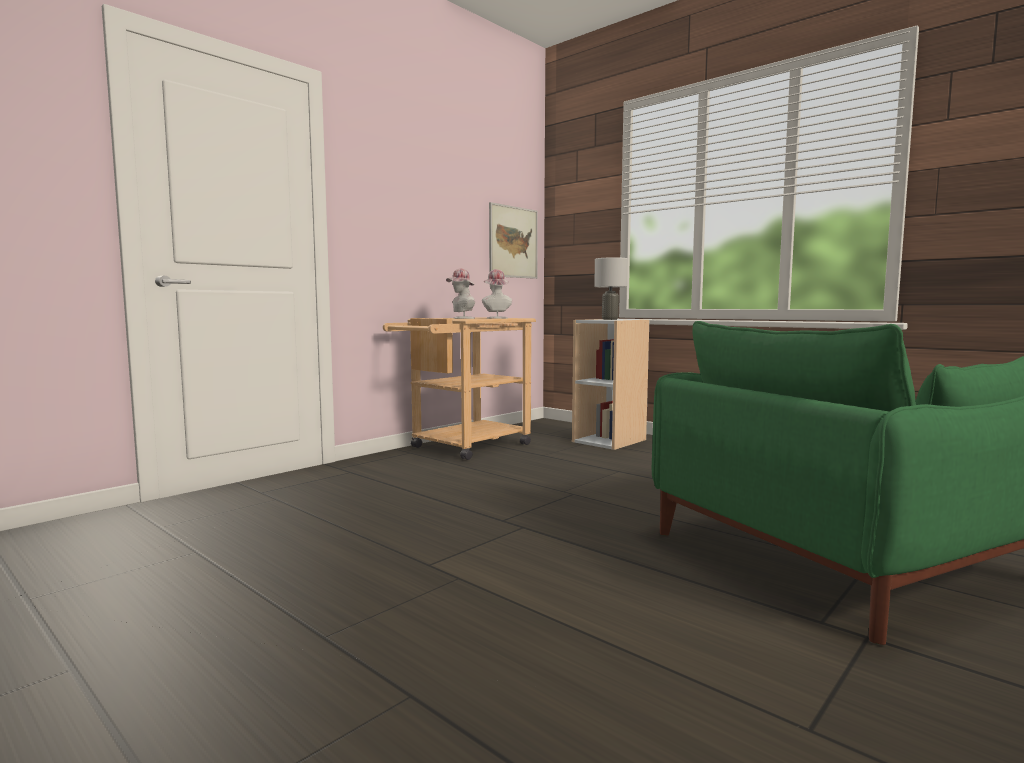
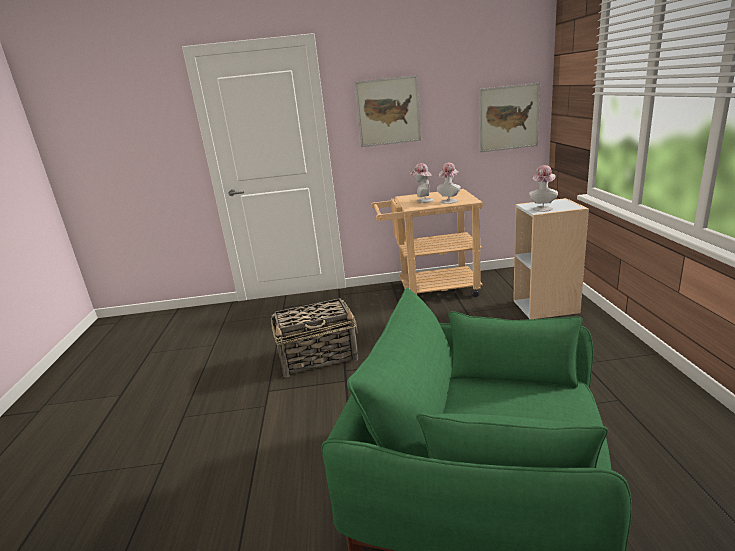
camera: 45 degrees right, 15 degrees up
(402, 204) = (388, 111): none -> picture
(437, 519) = (319, 357): none -> basket
(609, 319) = (542, 208): white table lamp -> hat

